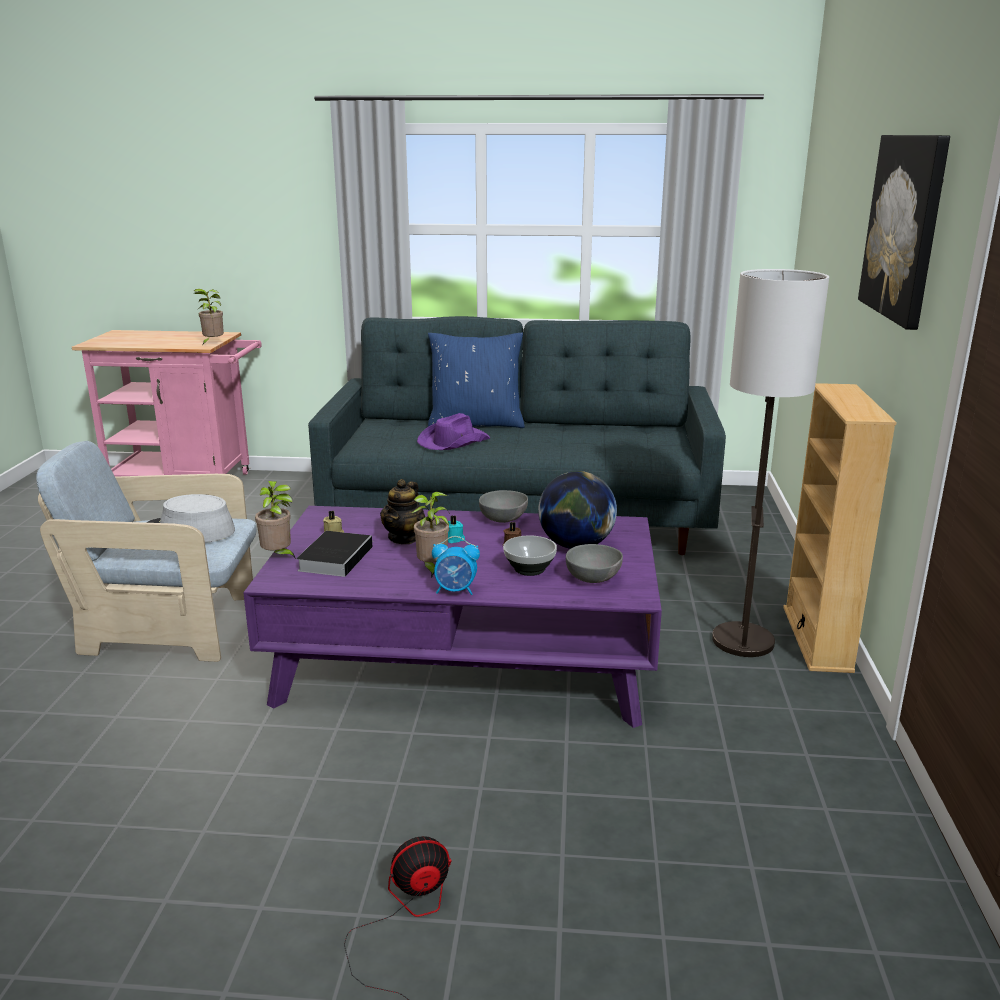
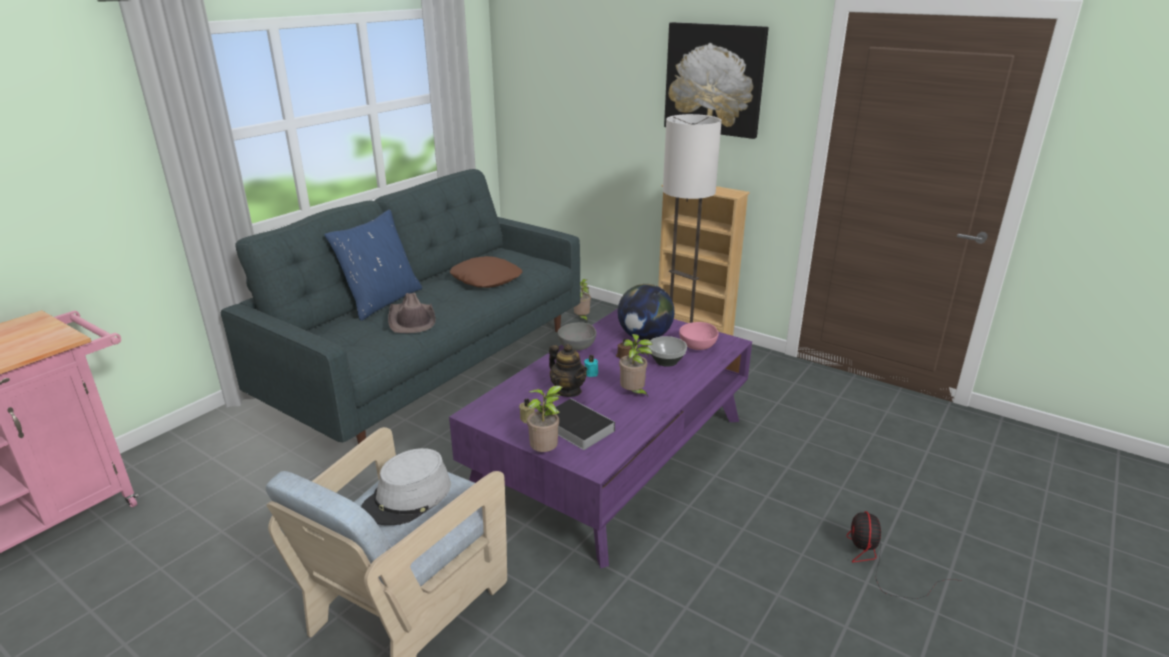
camera: 60 degrees left, 5 degrees up
(212, 343) = (63, 332): potted plant -> potted plant (582, 318)
(453, 441) = (412, 320): purple hat -> brown hat
(456, 591) = (676, 394): alarm clock -> none
(587, 442) = (487, 279): none -> brown pillow
(594, 579) = (698, 346): grey bowl -> pink bowl

